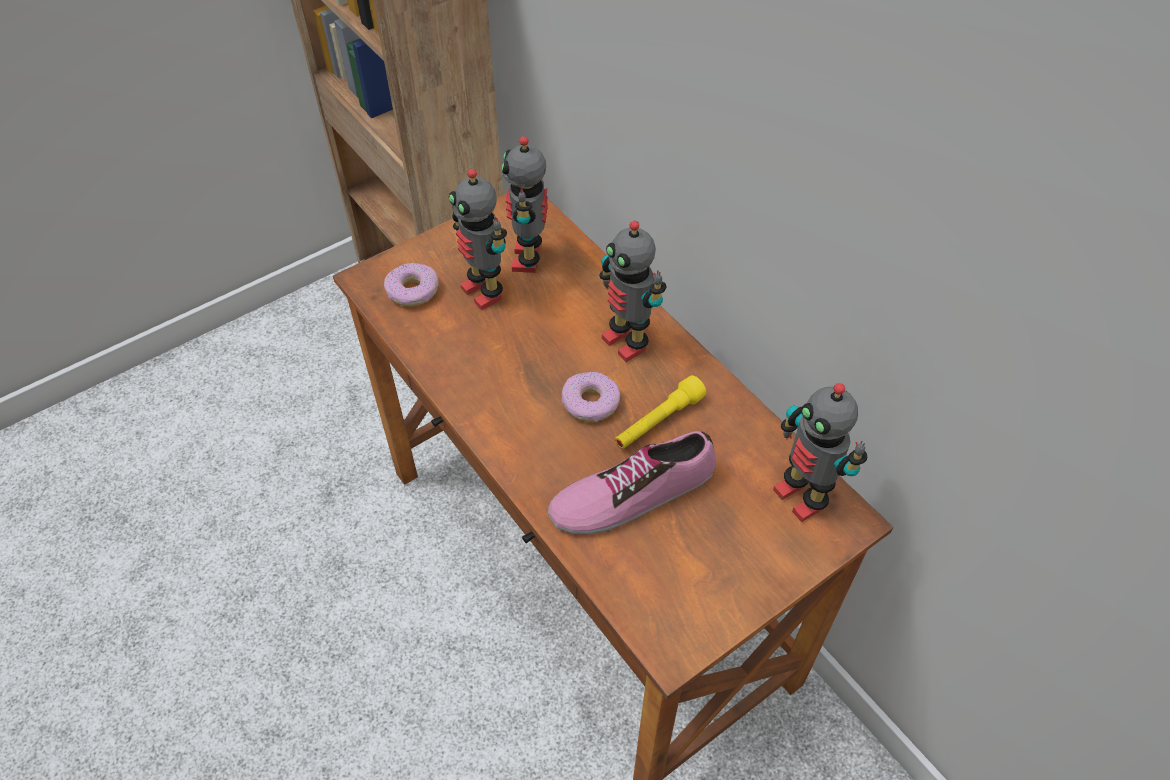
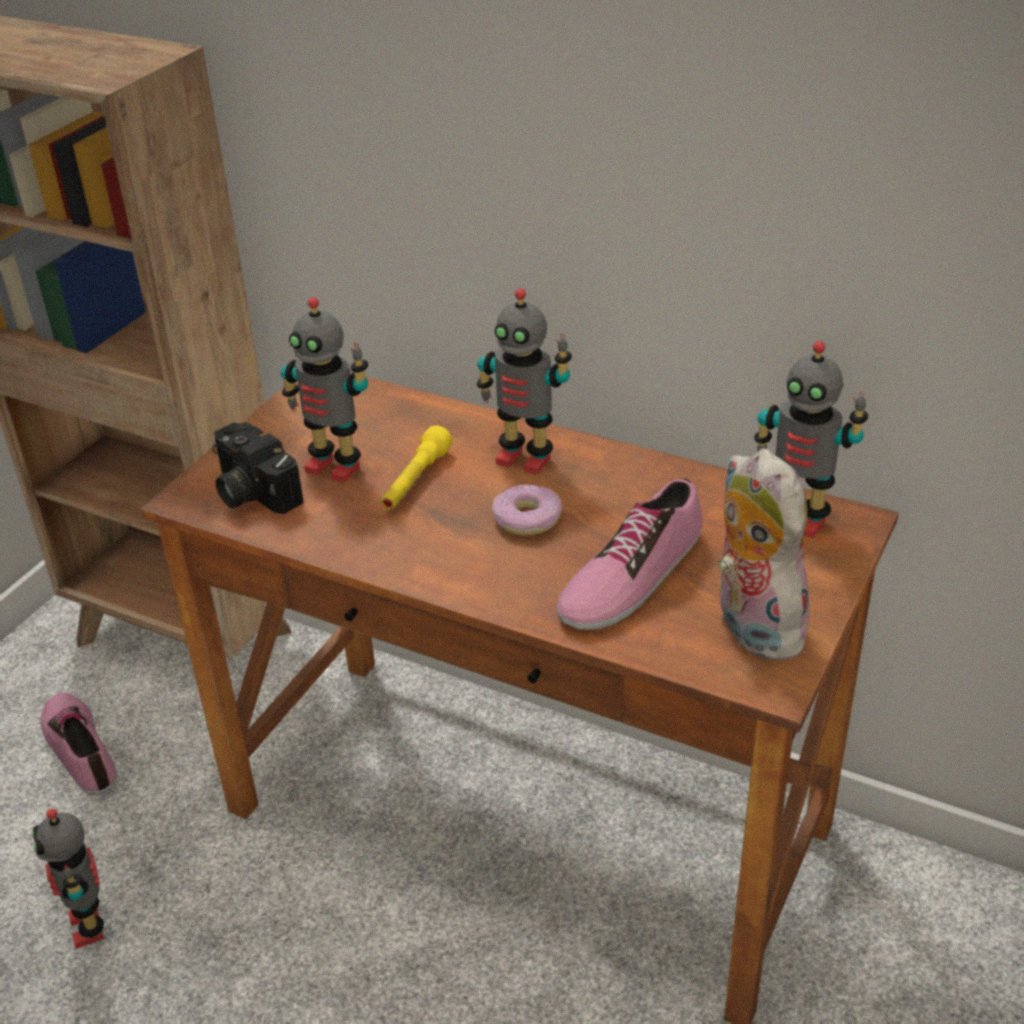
camera: 25 degrees left, 15 degrees down
(332, 383) = (82, 748): none -> shoe
(413, 291) = (250, 491): donut -> camera
(529, 259) = (364, 424): toy robot -> toy robot (91, 925)
(658, 422) = (610, 510): yellow flashlight -> yellow flashlight (415, 481)
(692, 586) = (751, 626): none -> plush toy

